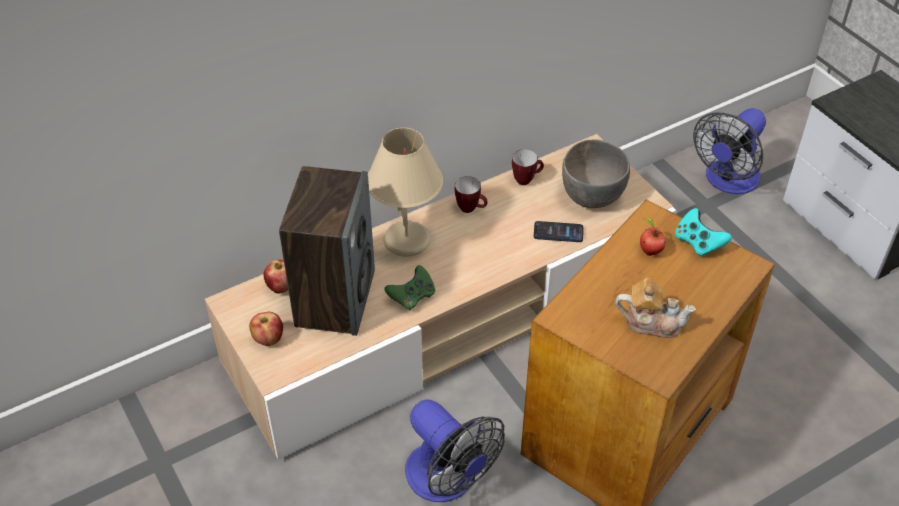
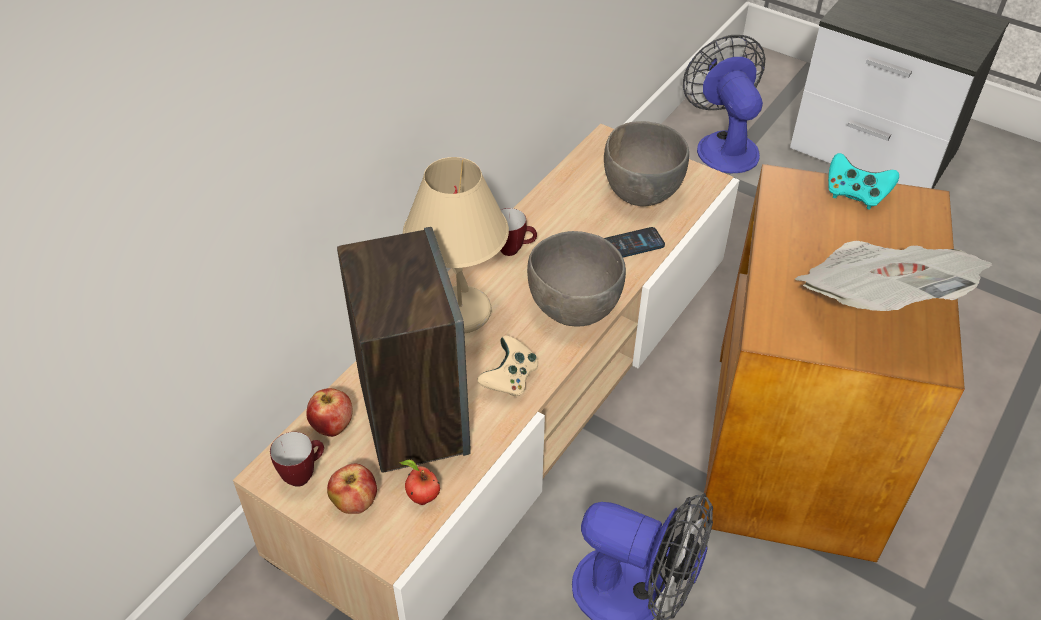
camera: 25 degrees left, 0 degrees up
(412, 297) = (509, 379): green game controller -> beige game controller
(486, 264) = (573, 308): none -> grey bowl
(526, 180) = (557, 196): mug -> mug (303, 474)
(649, 251) = (810, 221): apple -> apple (421, 497)
(651, 322) = (876, 302): teapot -> newspaper
(727, 181) = (723, 145): fan -> fan turned 150 degrees clockwise

